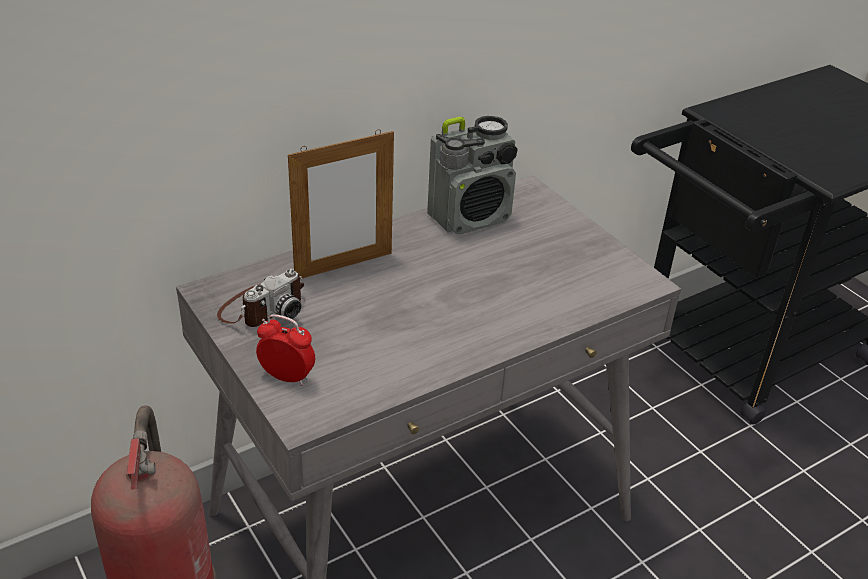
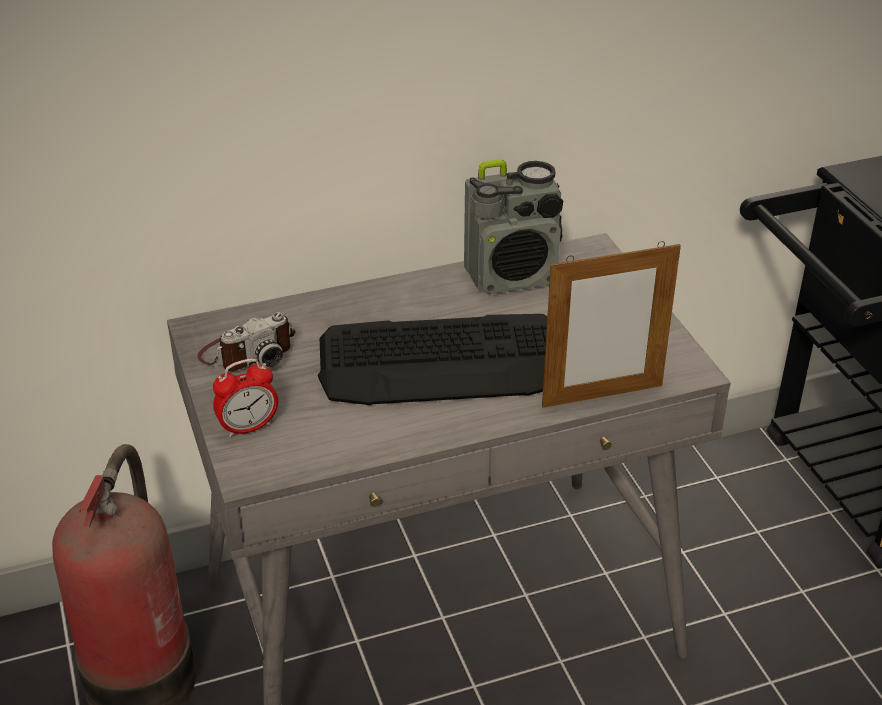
camera: 15 degrees right, 0 degrees up
(287, 377) = (248, 427): alarm clock -> alarm clock turned 120 degrees clockwise
(343, 266) = (350, 316): picture frame -> picture frame (602, 396)
(440, 298) = (444, 362): none -> keyboard

